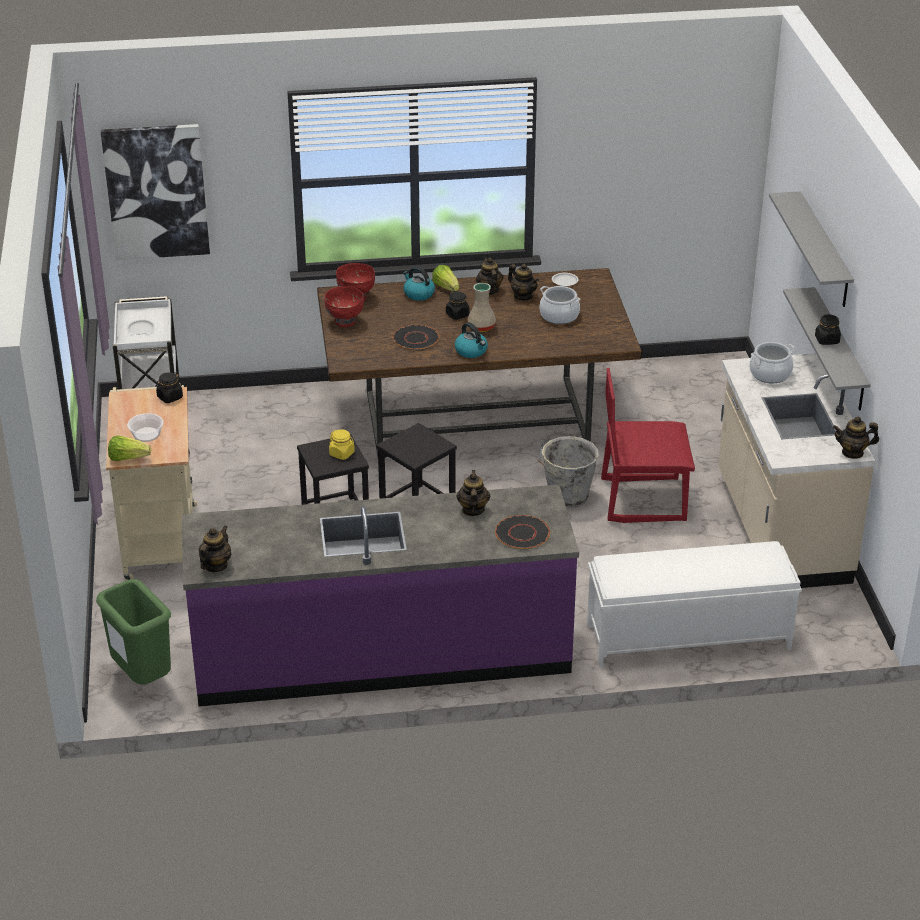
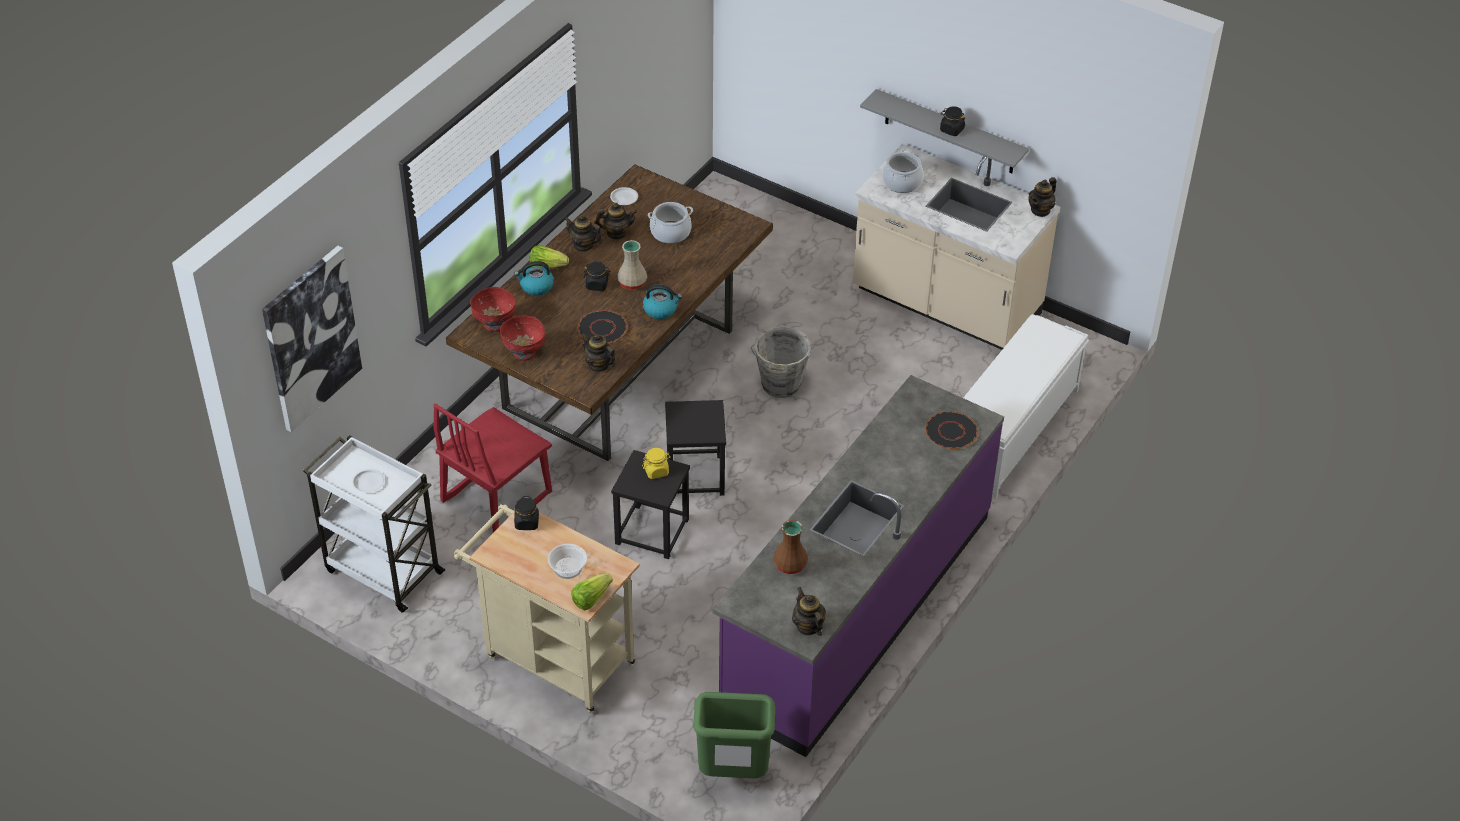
camera: 50 degrees left, 10 degrees up
(270, 526) = (789, 565): none -> brown vase
(472, 510) = (893, 439): teapot -> teapot (598, 365)
(643, 499) = (831, 348): red chair -> red chair (495, 497)
(824, 250) = (889, 54): grey shelf -> none

